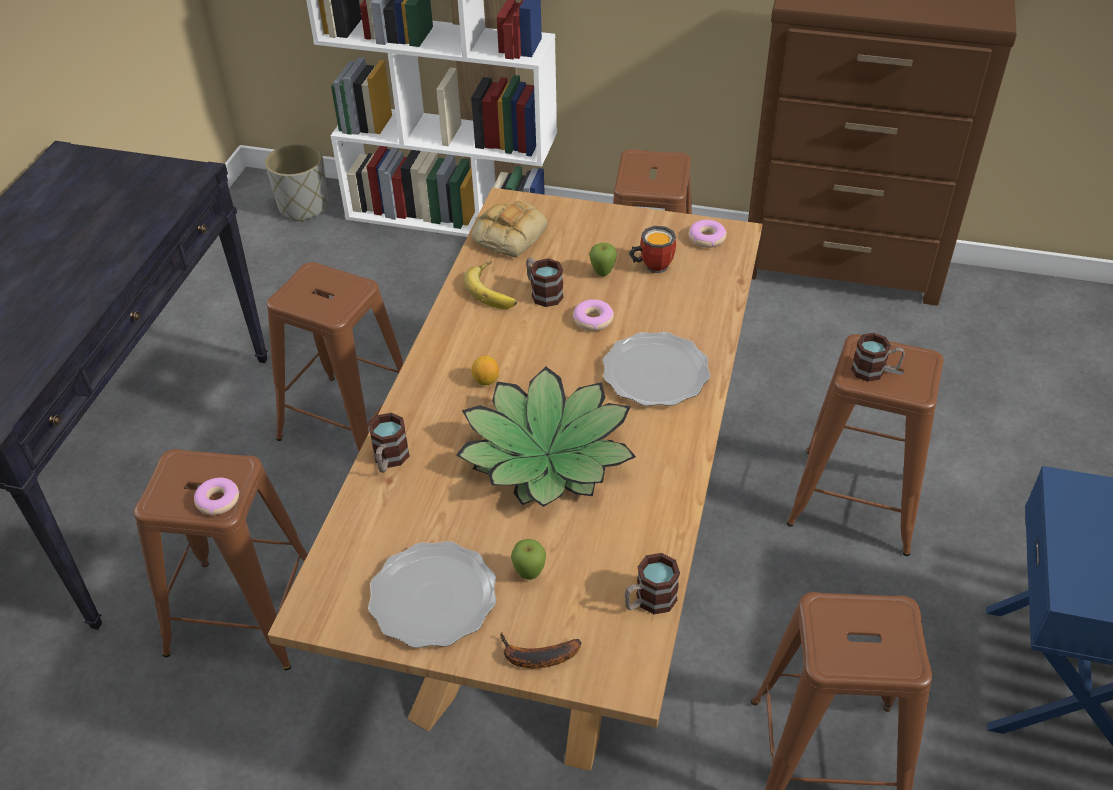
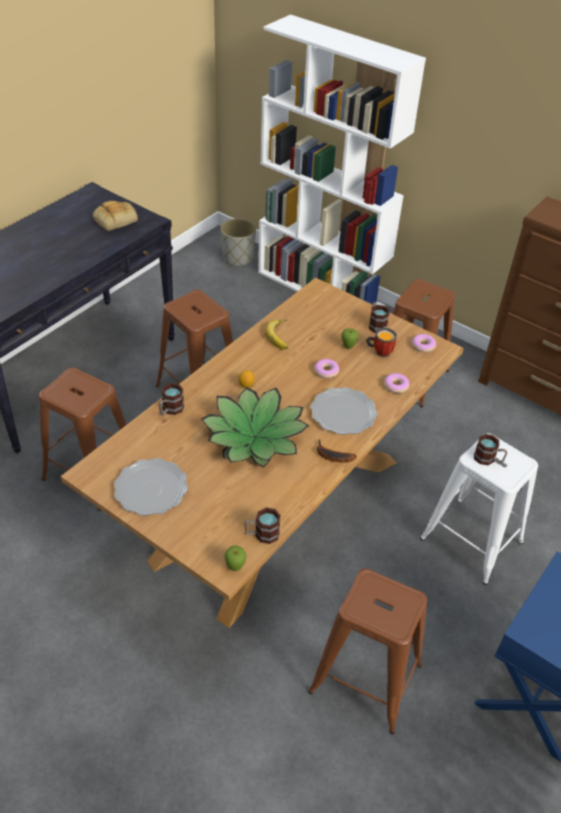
camera: 20 degrees right, 0 degrees up
(218, 500) = (82, 402): donut -> donut (396, 386)
(509, 234) = (308, 307): bread -> bread (115, 219)
(529, 574) = (207, 496): apple -> apple (235, 567)
(535, 657) = (184, 539): banana -> banana (331, 456)
(542, 293) = (307, 347): mug -> mug (376, 324)
(855, 501) = (471, 540): brown stool -> white stool

